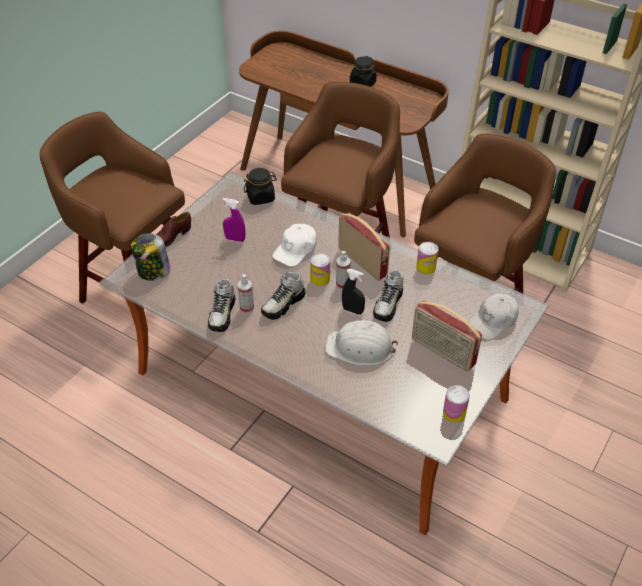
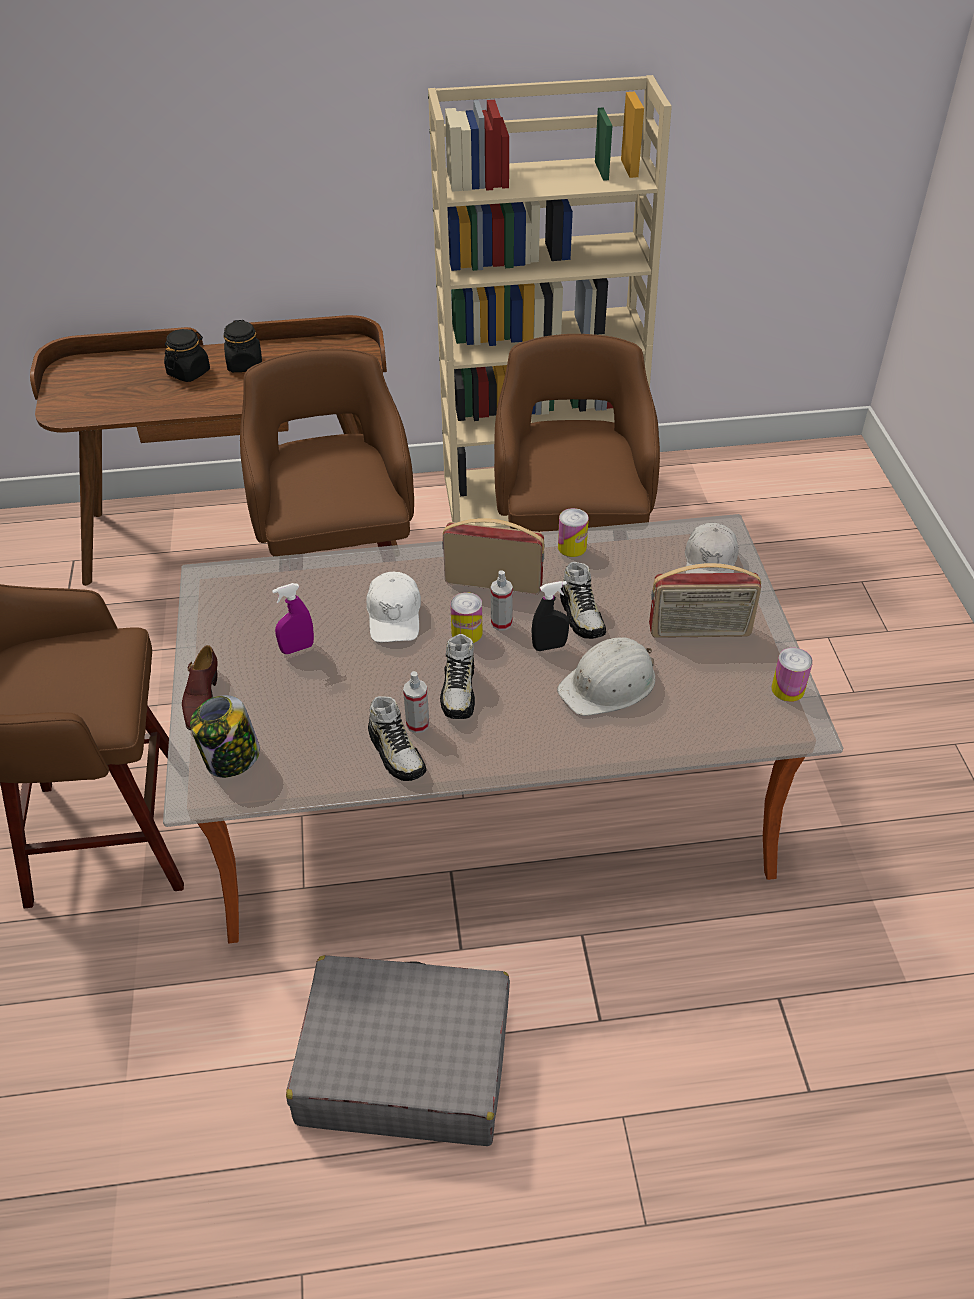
camera: 40 degrees left, 0 degrees up
(153, 480) = (404, 1063): none -> grey suitcase
(261, 197) = (268, 576): black jar -> black jar (189, 372)

